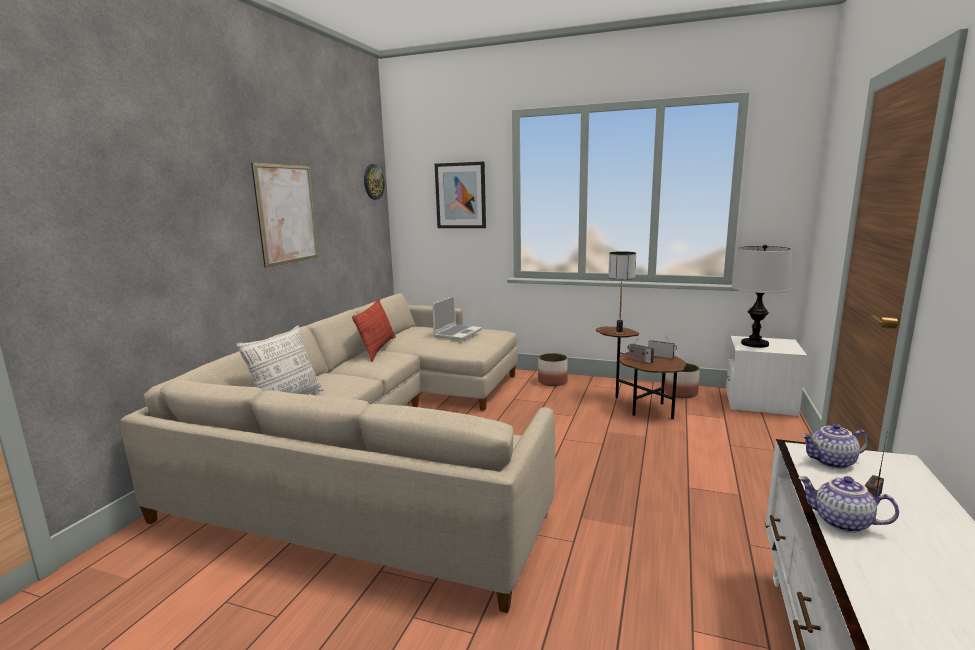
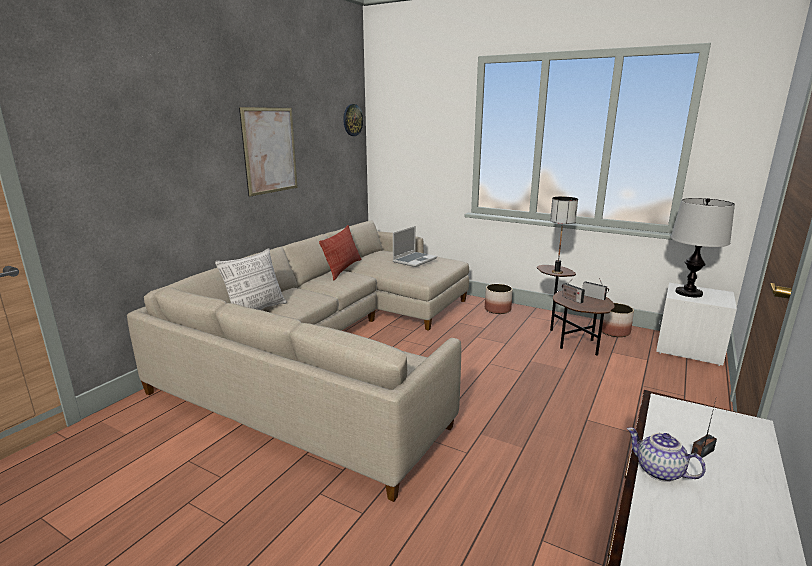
camera: 10 degrees right, 5 degrees up
(460, 195) = (428, 135): picture -> none
(832, 462) = (683, 417): teapot -> none

